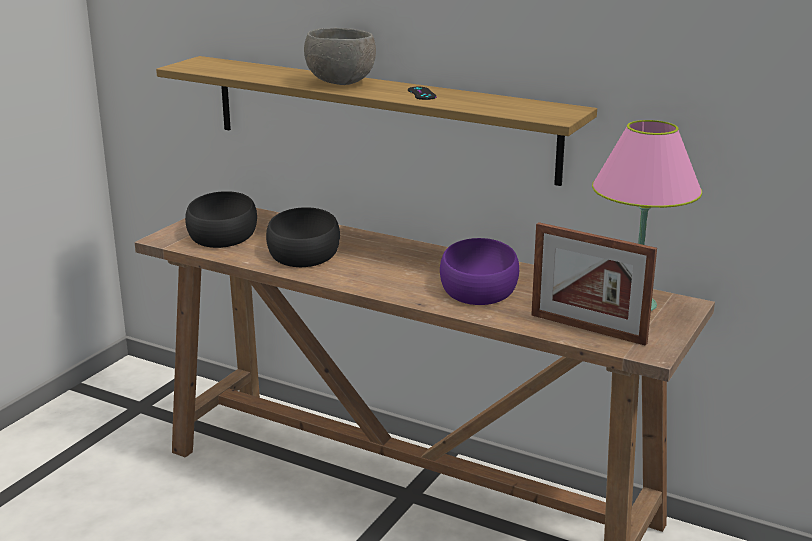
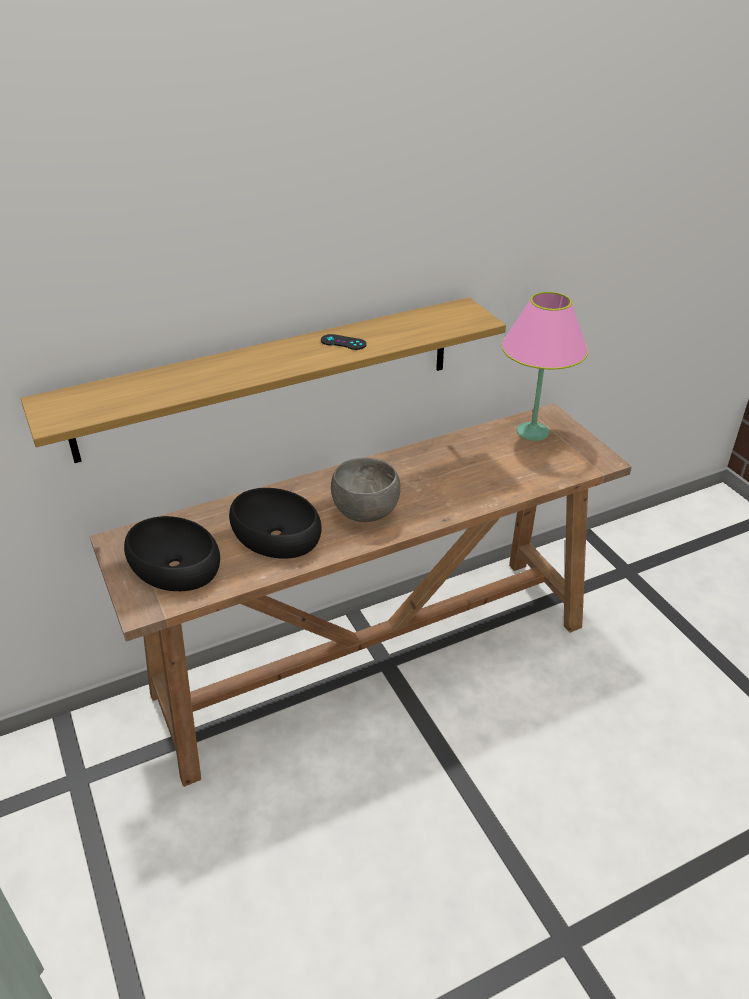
camera: 55 degrees left, 15 degrees up
(341, 83) = (256, 363): grey bowl -> grey bowl (366, 512)
(477, 285) = (438, 479): purple bowl -> none
(587, 329) = (552, 468): picture frame -> none

